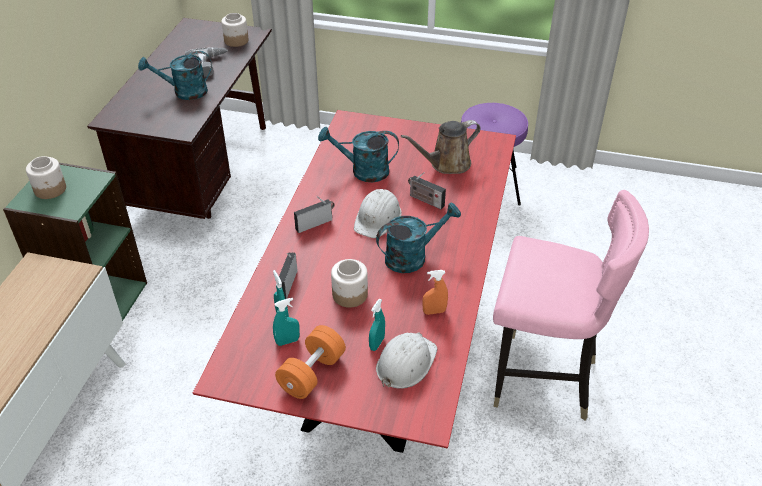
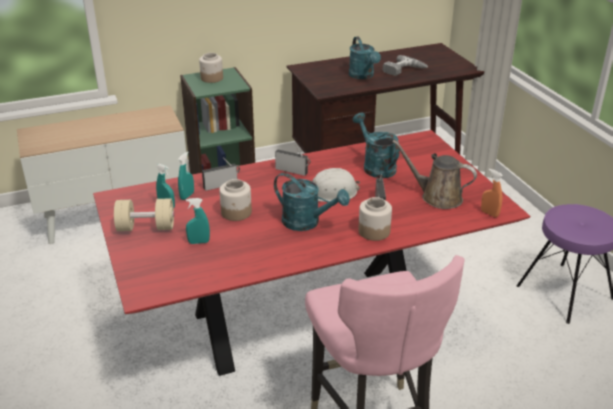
camera: 55 degrees right, 10 degrees down
(184, 92) = (363, 76): turquoise watering can -> turquoise watering can turned 150 degrees counterclockwise
(236, 40) = (447, 67): jar -> jar (374, 231)
(312, 373) = (146, 227): orange dumbbell -> beige dumbbell
(405, 363) = (191, 262): white hard hat -> none
(434, 311) = (257, 254): orange spray bottle -> orange spray bottle (489, 213)

